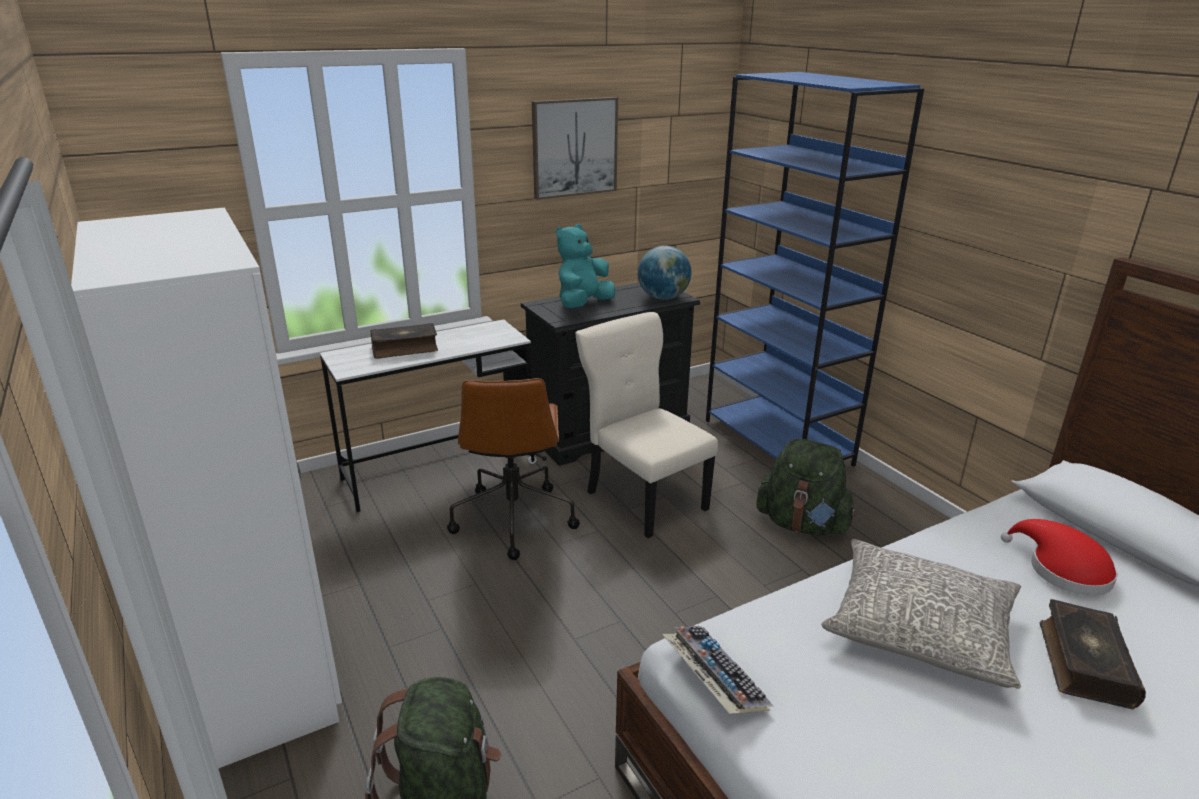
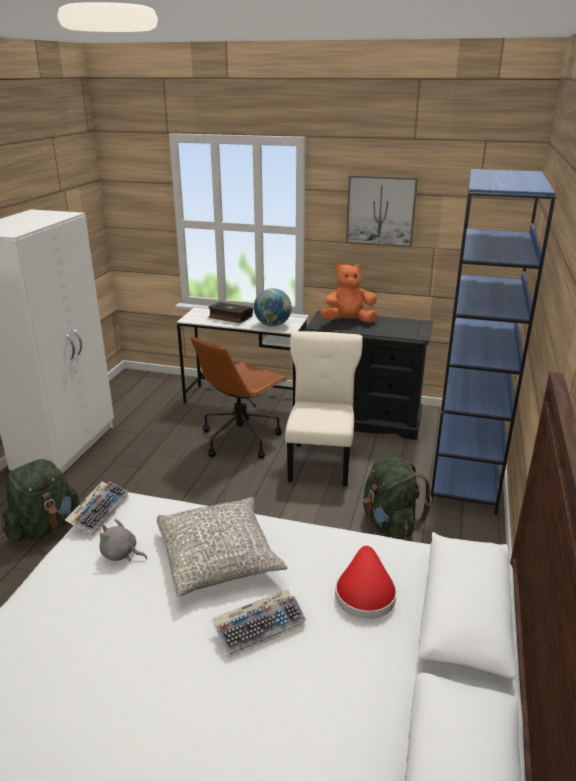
camera: 45 degrees right, 0 degrees up
(583, 305) = (348, 321): turquoise plush toy -> orange plush toy
(663, 298) = (406, 332): globe -> globe (273, 325)
(843, 703) = (121, 554): none -> grey plush toy
(1083, 663) = (260, 627): book -> keyboard

